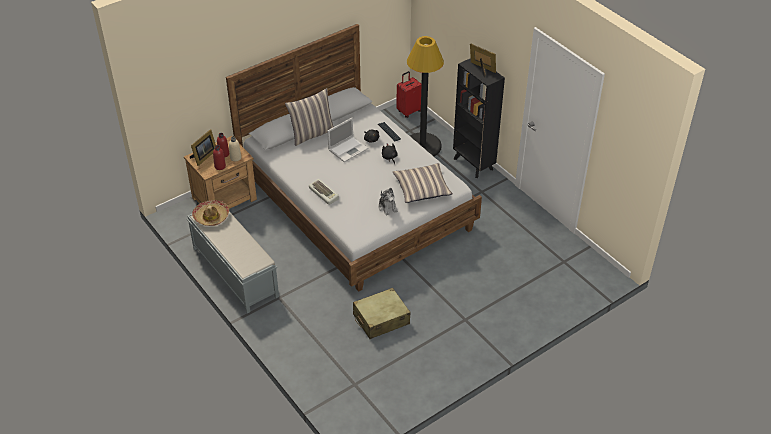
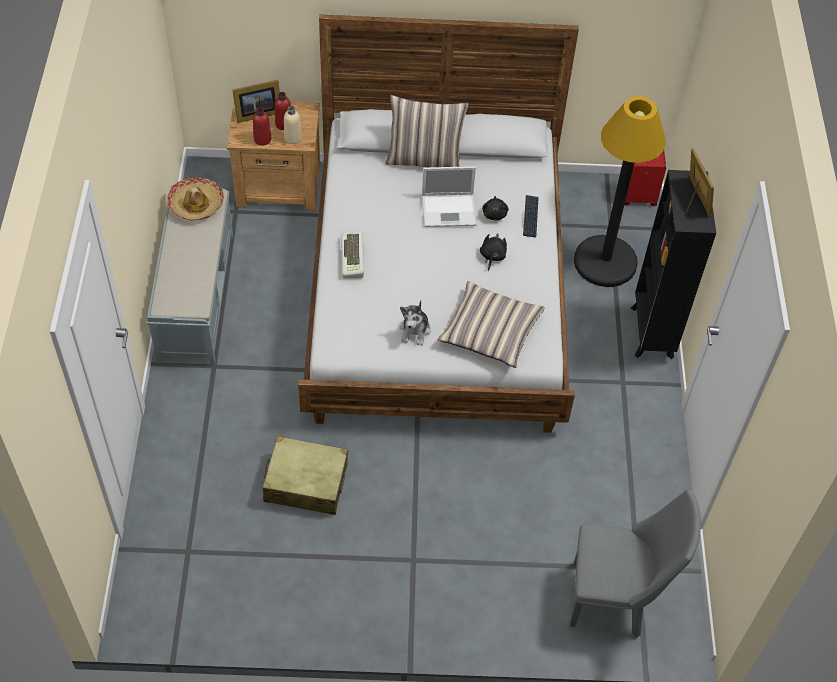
camera: 35 degrees right, 10 degrees up
(567, 279) = (615, 599): none -> grey chair

